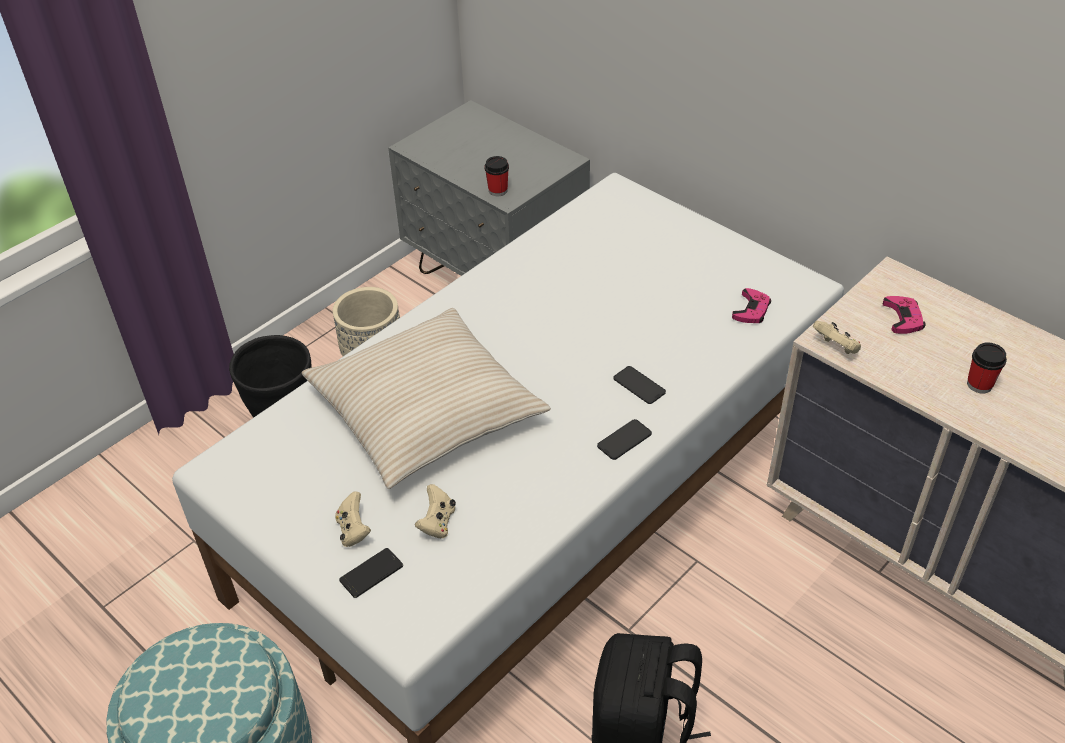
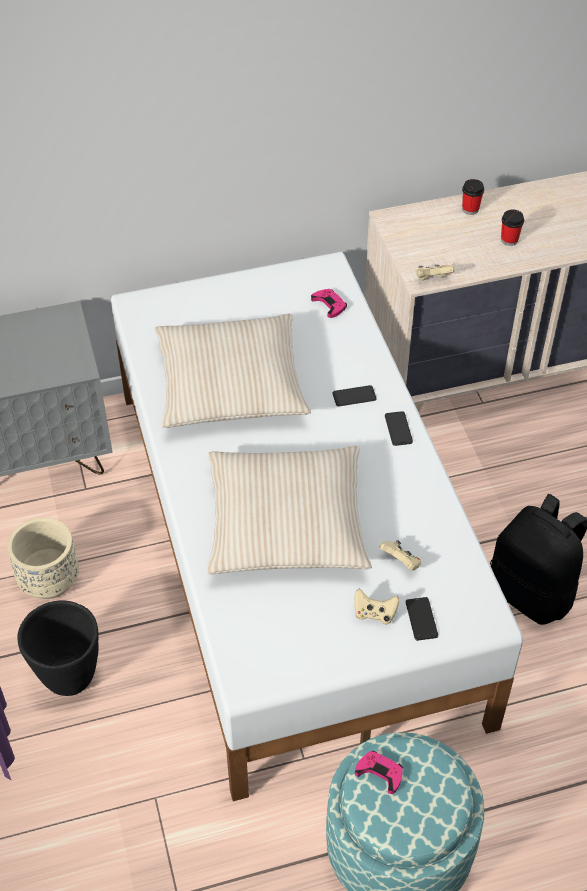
camera: 60 degrees left, 5 degrees up
(498, 190) = (65, 370): cup -> cup (470, 209)
(572, 292) = (230, 384): none -> beige pillow
(903, 318) = (430, 237): pink game controller -> pink game controller (380, 773)

